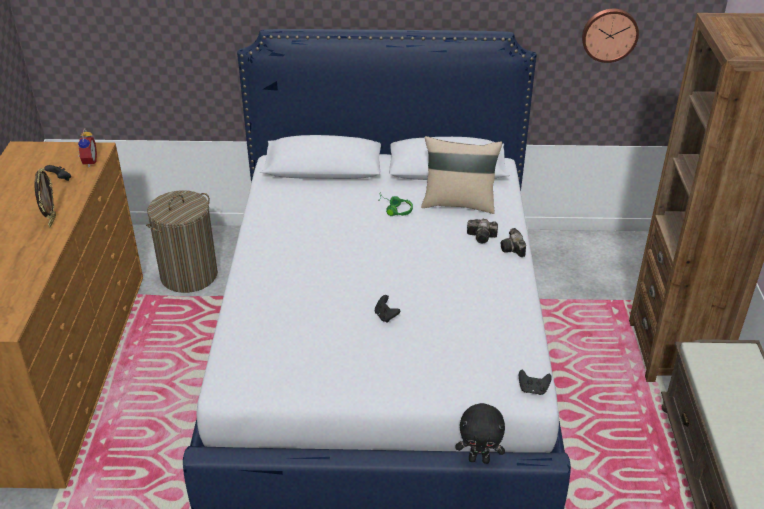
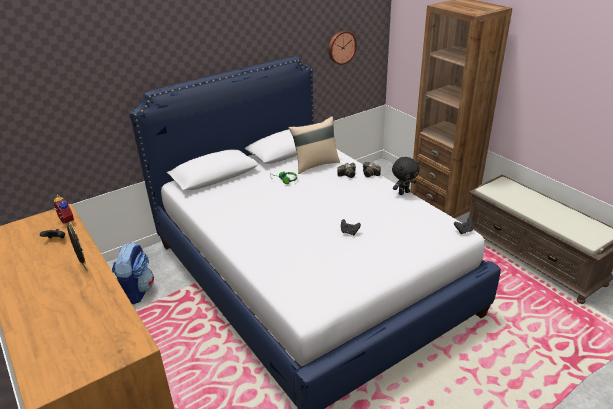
camera: 35 degrees left, 5 degrees down
(189, 275) = (137, 291): laundry basket -> backpack
(479, 459) = (457, 285): black plush toy -> black plush toy (403, 192)

